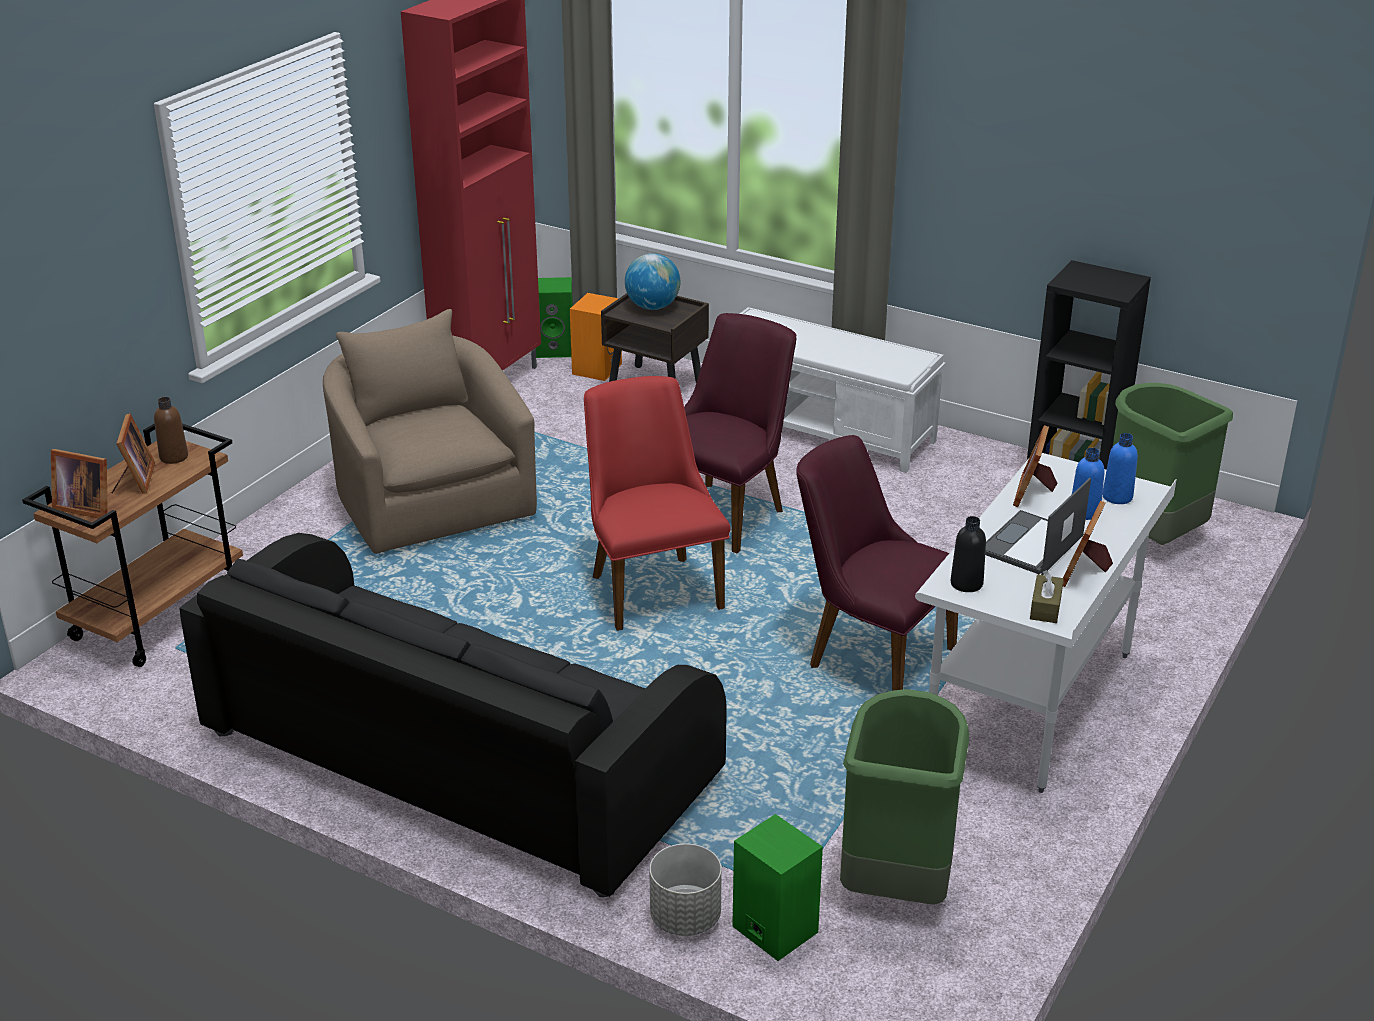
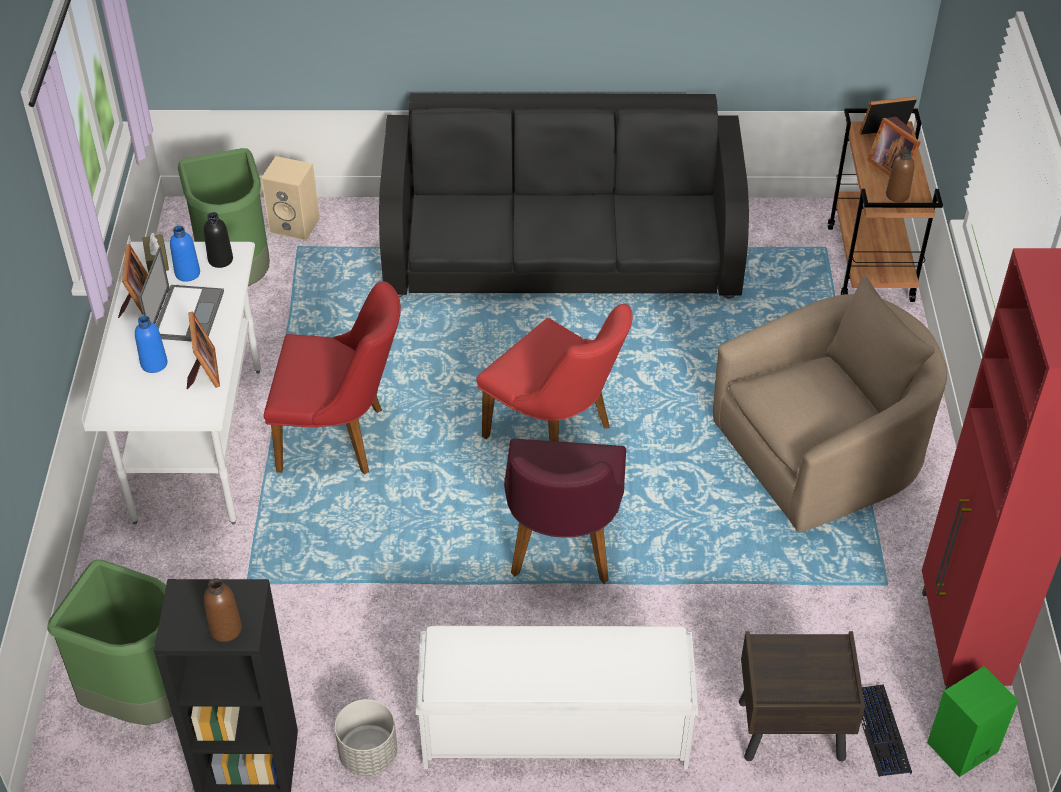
camera: 150 degrees right, 15 degrees up
(430, 499) = (824, 453): beige armchair -> beige armchair turned 60 degrees counterclockwise
(596, 368) = (881, 731): orange speaker -> keyboard
(652, 307) = (811, 676): globe -> none
(684, 918) = (348, 213): grey planter -> grey planter (369, 754)
(772, 929) = (296, 225): green speaker -> beige speaker
(869, 655) = (342, 439): purple chair -> red chair
(1091, 272) = (225, 629): none -> brown bottle
(1117, 497) = (131, 392): blue bottle -> blue bottle (187, 273)

